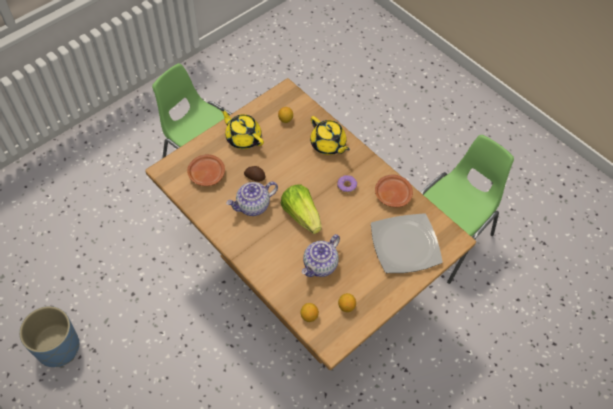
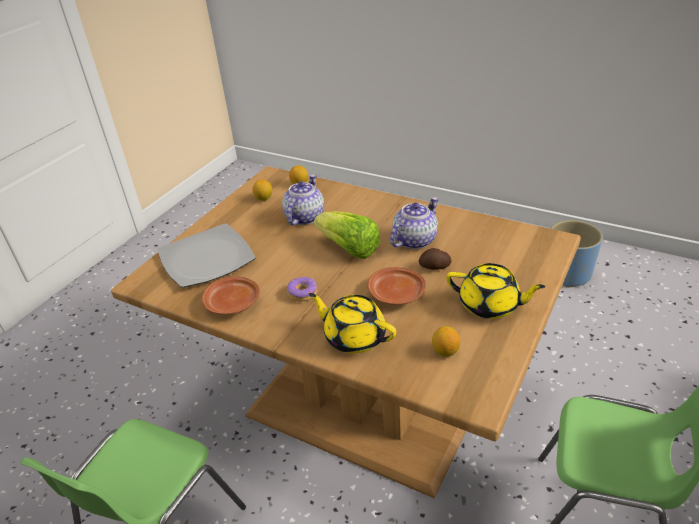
camera: 165 degrees right, 20 degrees down
(206, 174) = (499, 251): brown plate -> brown plate (397, 294)

